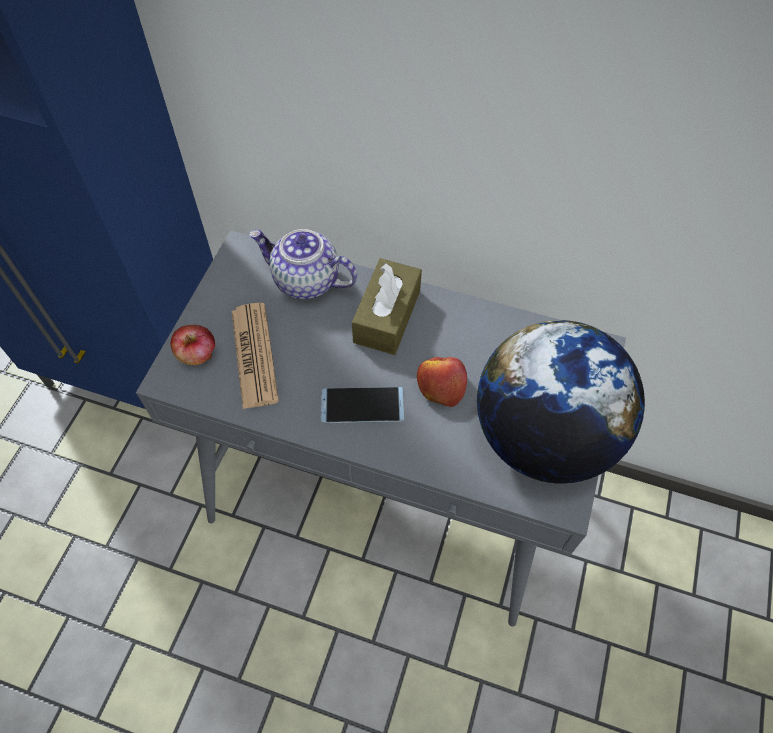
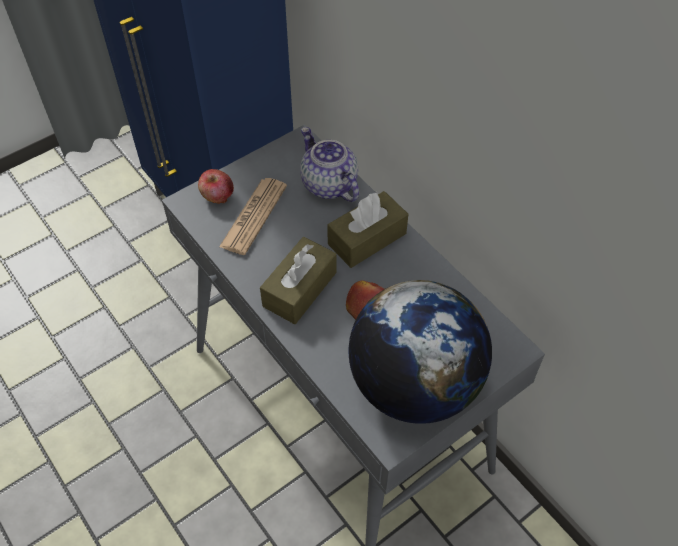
camera: 35 degrees right, 5 degrees down
(362, 405) = (299, 289): phone -> brown tissue box

